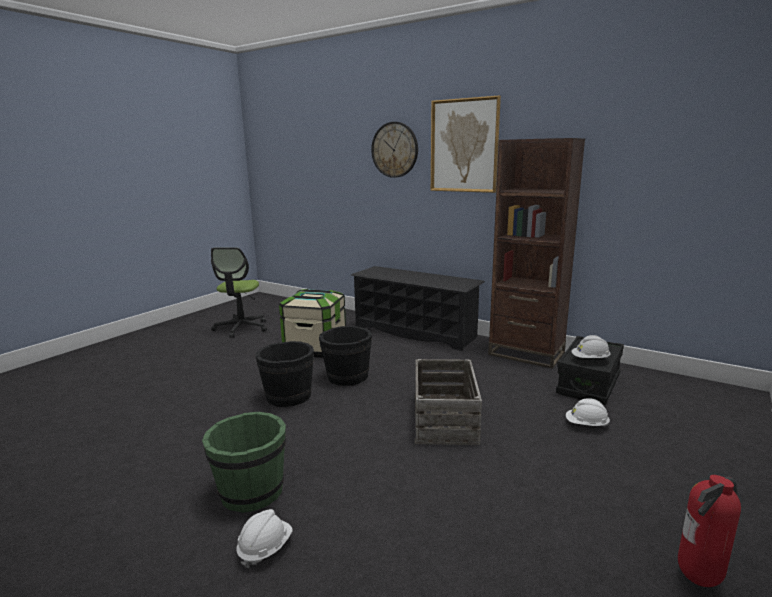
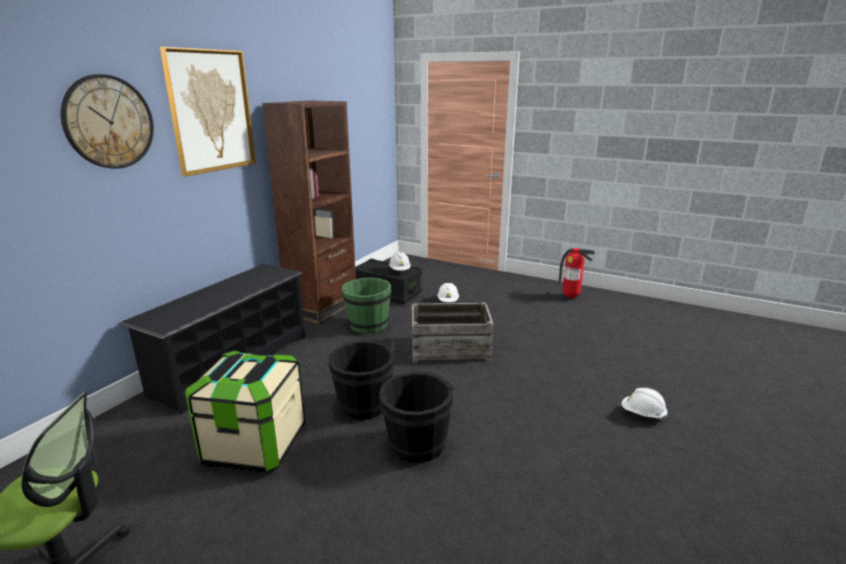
camera: 95 degrees left, 5 degrees up
(251, 491) = (592, 434): green bucket -> green bucket (368, 325)

